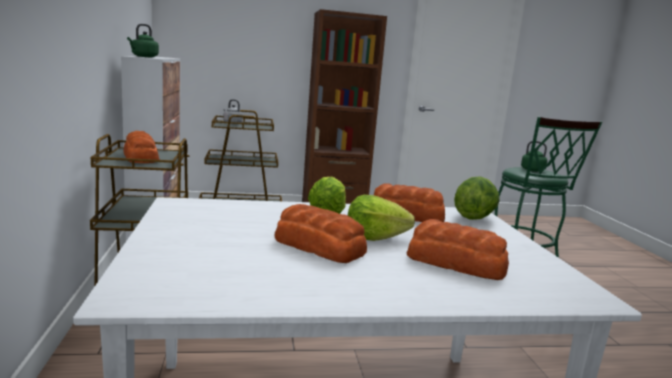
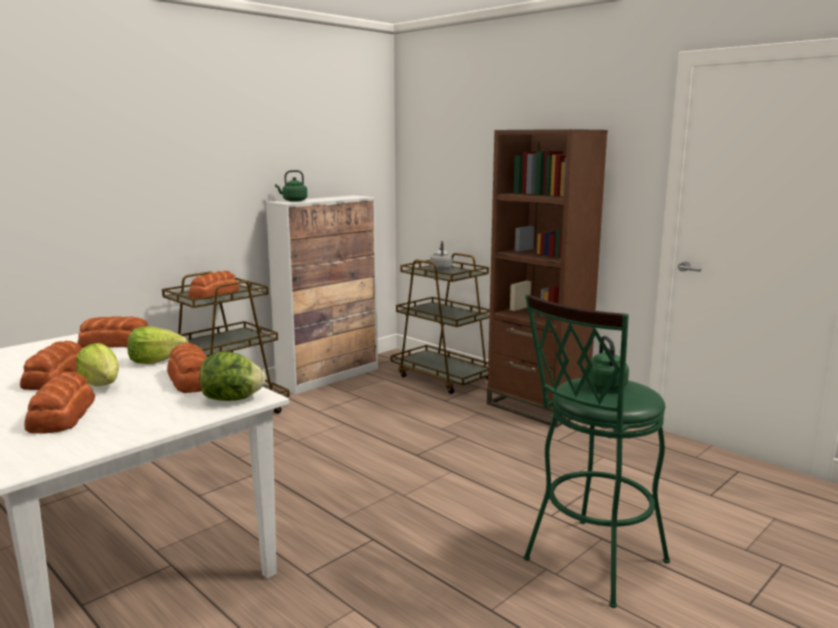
camera: 55 degrees right, 0 degrees up
(231, 211) = (115, 343): none -> bread

